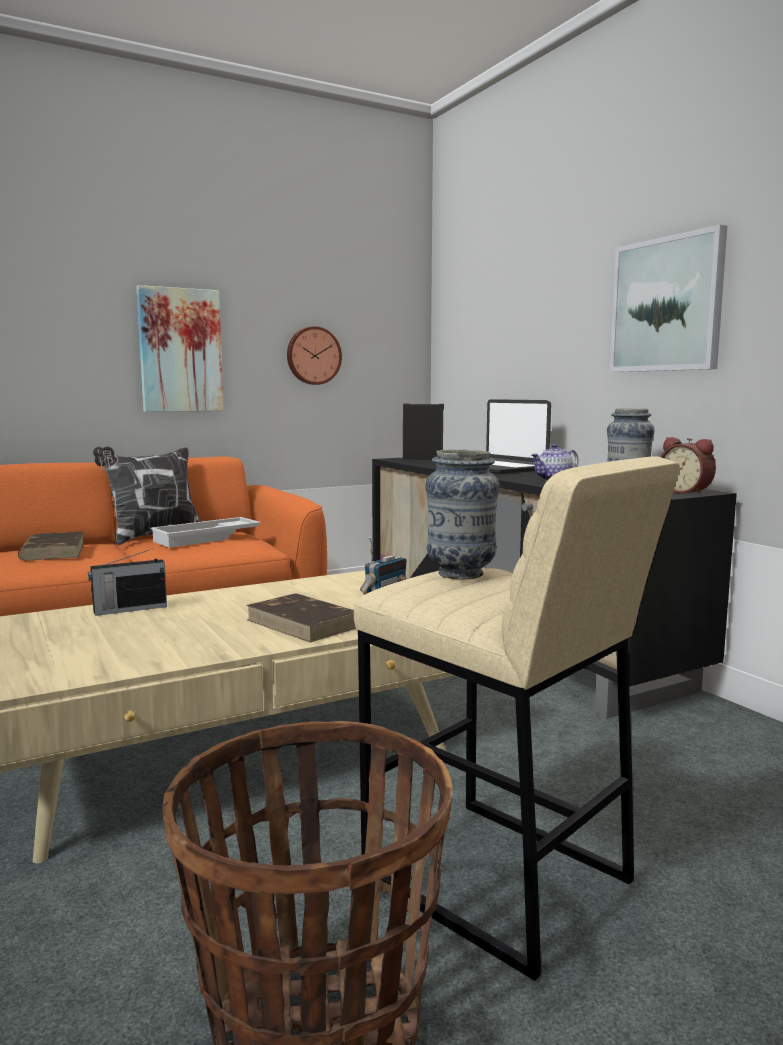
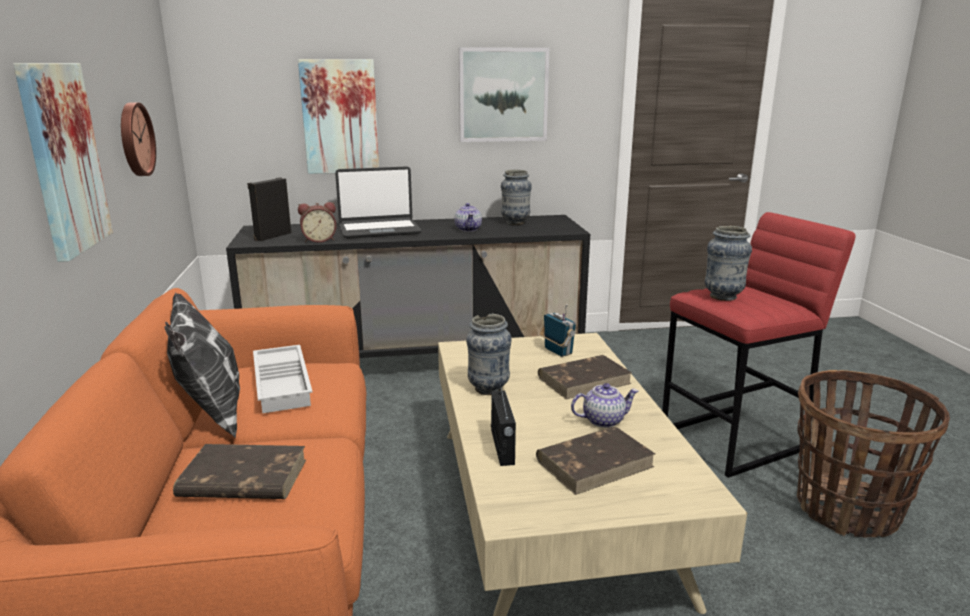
camera: 70 degrees left, 10 degrees up
(97, 640) = (595, 463): none -> brown book
(198, 637) = (603, 420): none -> teapot
(257, 594) = (488, 389): none -> vase
(502, 881) = (734, 439): beige stool -> red stool
(519, 346) = (340, 117): none -> picture
(686, 492) = (556, 220): alarm clock -> alarm clock (319, 240)

